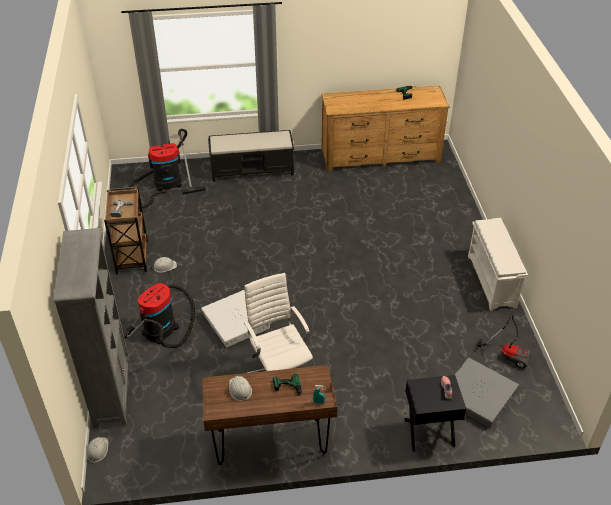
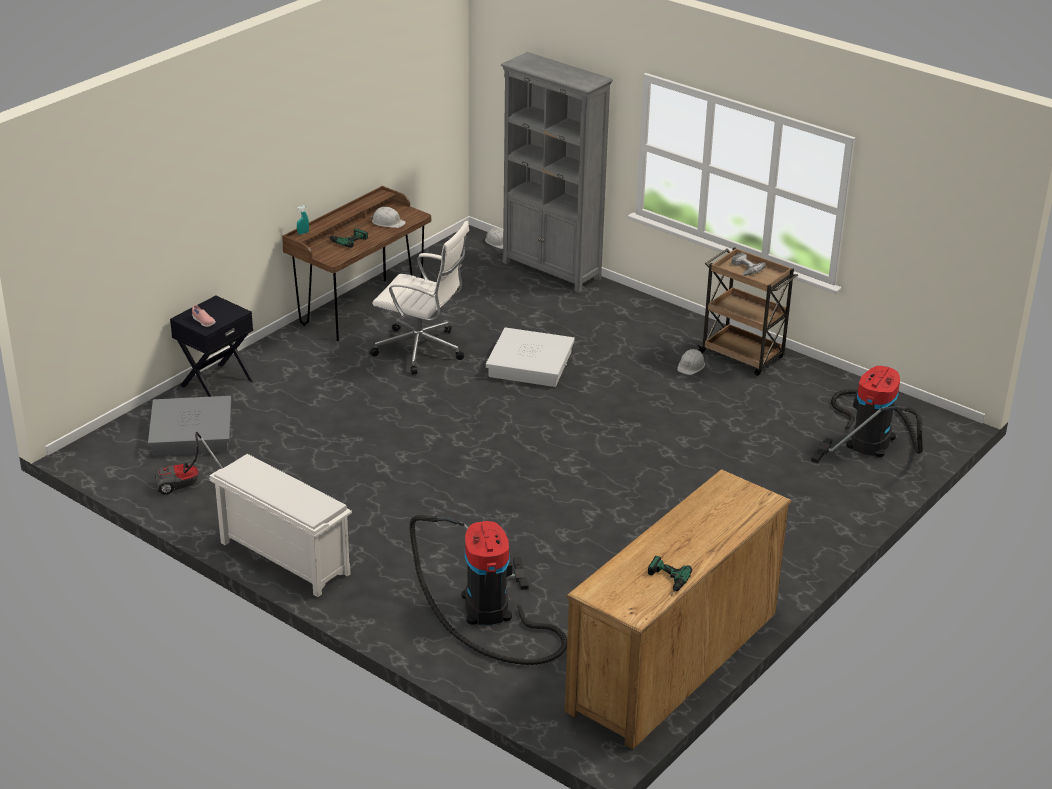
camera: 135 degrees right, 10 degrees down
(162, 327) = (594, 325): vacuum cleaner -> vacuum cleaner (489, 612)
(253, 170) = (807, 522): black bench -> none

